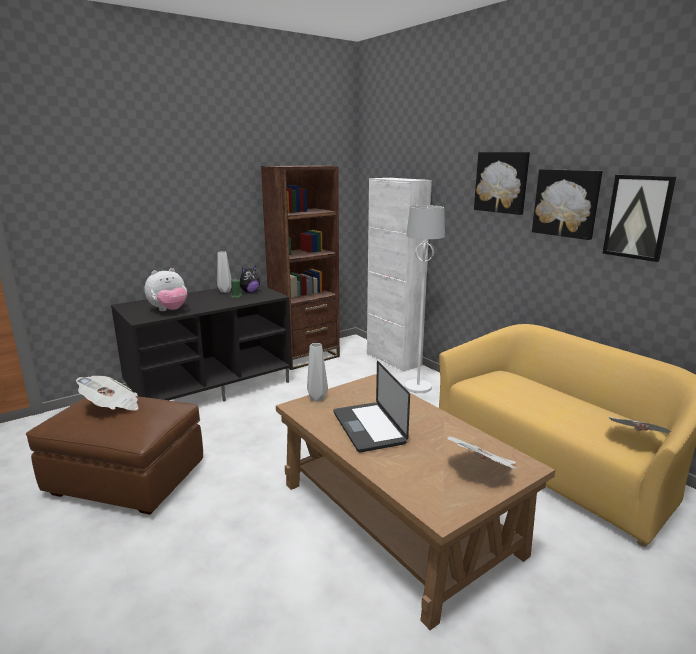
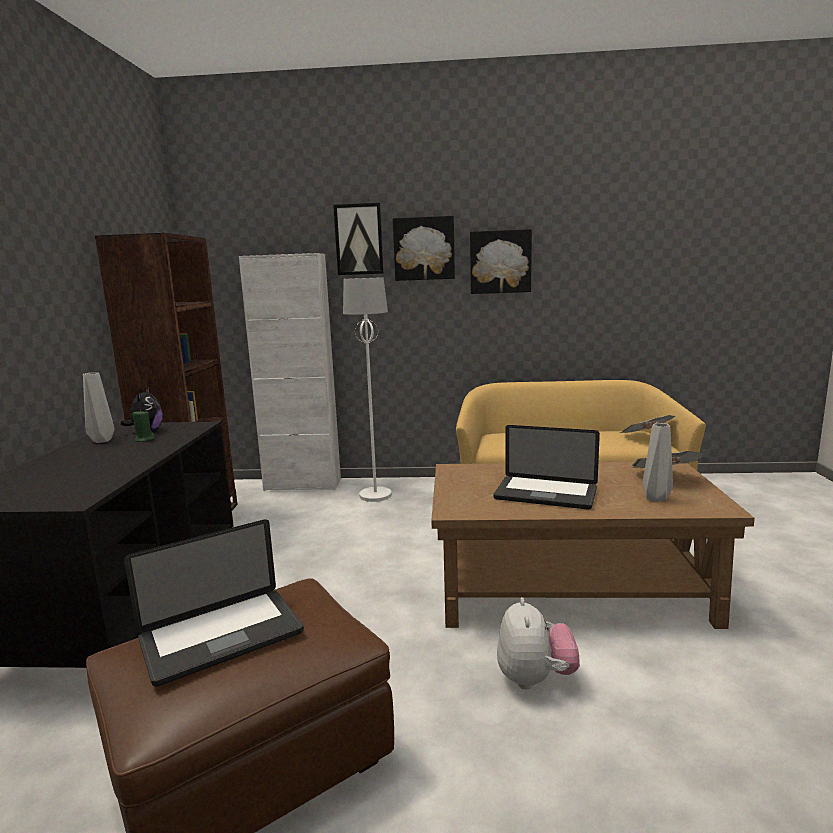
camera: 50 degrees left, 5 degrees down
(112, 407) = (222, 636): newspaper -> laptop
(169, 310) = (87, 479): plush toy -> plush toy (535, 678)
(316, 398) = (448, 498): grey vase -> grey vase (655, 499)
(638, 217) = (567, 266): picture -> picture (359, 239)

